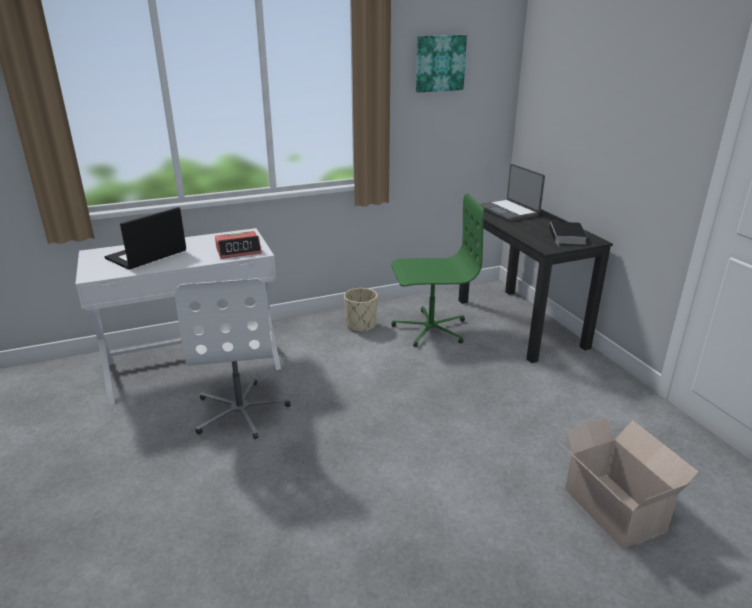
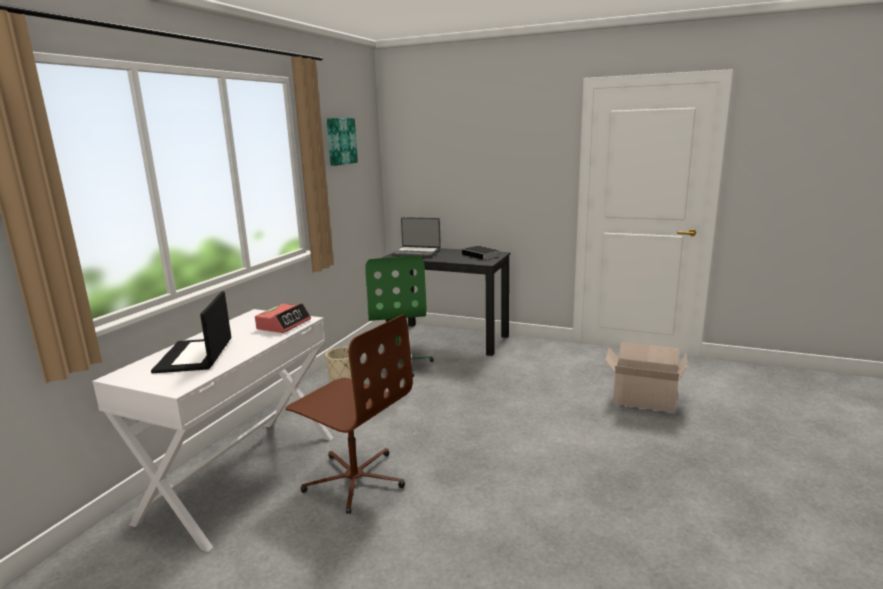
camera: 45 degrees left, 10 degrees down
(241, 411) = (355, 479): white office chair -> brown office chair
(430, 329) = (398, 364): green office chair -> green office chair turned 135 degrees clockwise

